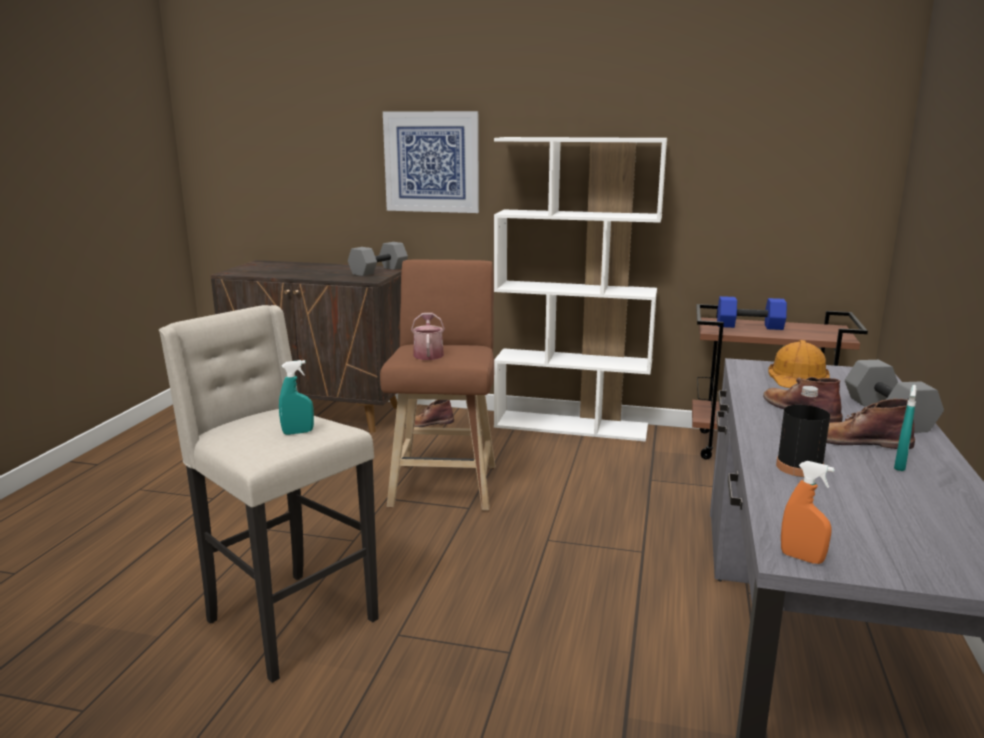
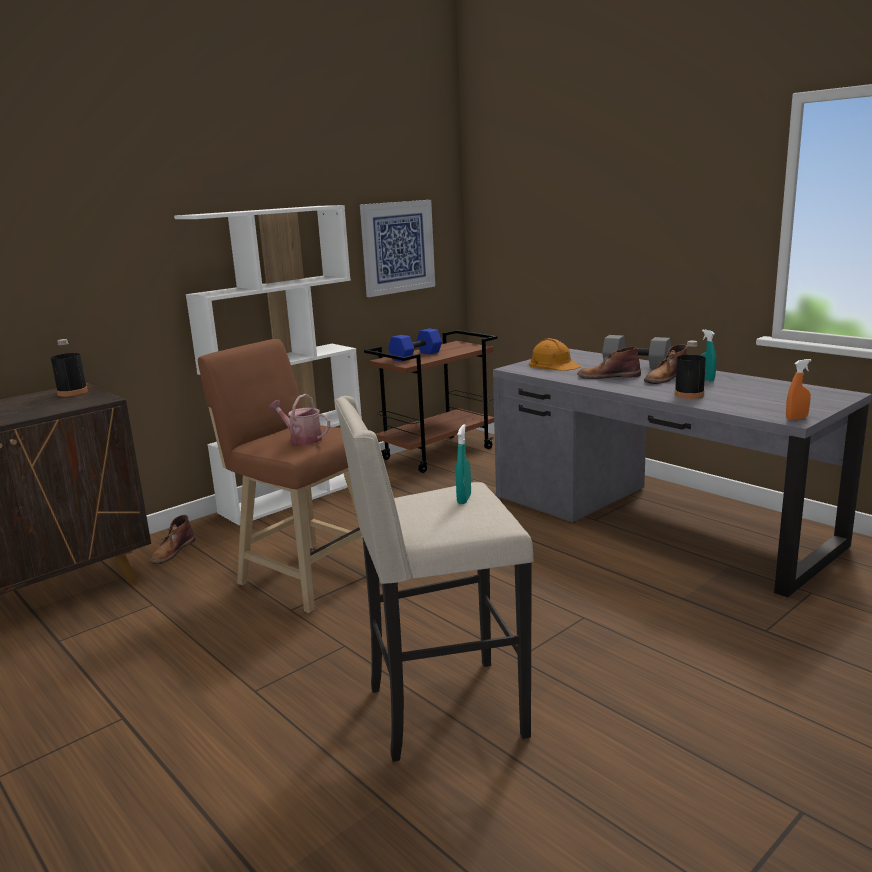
camera: 55 degrees left, 0 degrees up
(378, 271) = (72, 392): grey dumbbell -> black bottle
(431, 162) = (91, 252): picture -> picture (398, 247)

